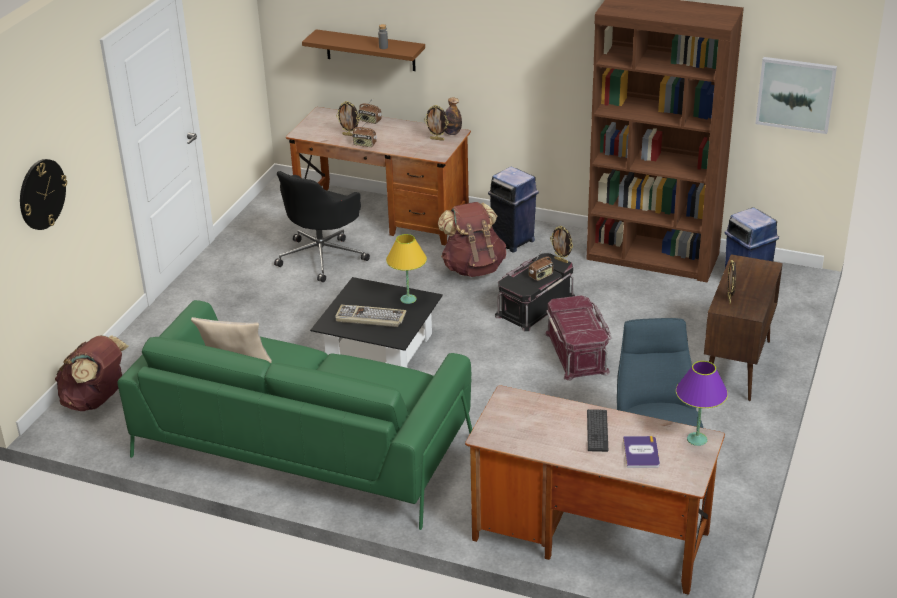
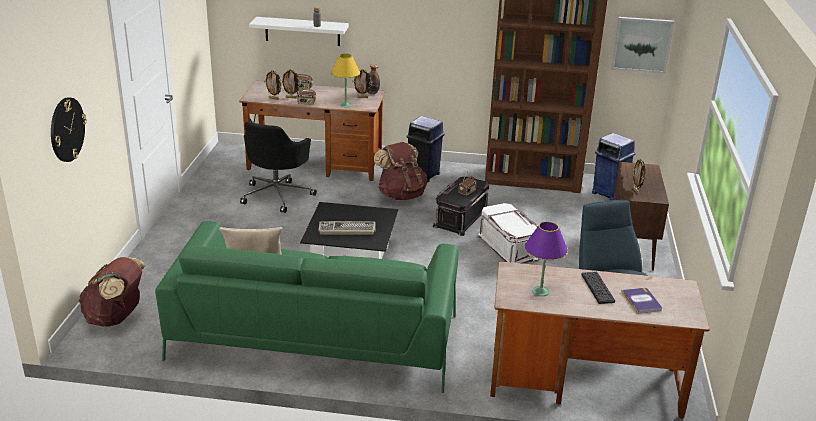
camera: 15 degrees left, 5 degrees down
(370, 50) = (302, 31): brown shelf -> white shelf
(408, 299) = (372, 214): yellow table lamp -> yellow table lamp (345, 105)
(561, 260) = (478, 180): picture frame -> picture frame (274, 98)
(577, 353) = (508, 247): red storage box -> white storage box
(696, 439) = (678, 287): purple table lamp -> purple table lamp (540, 291)

